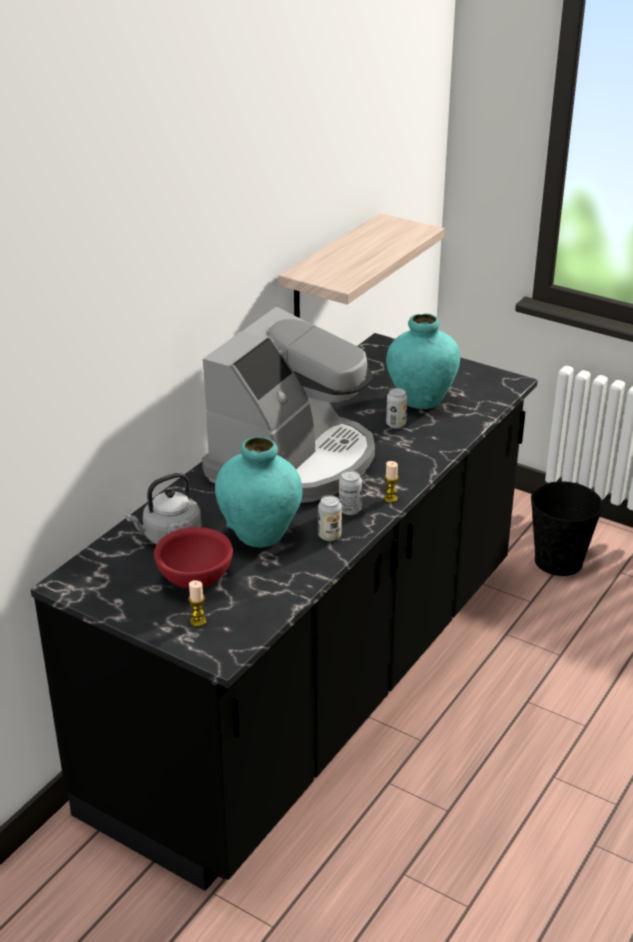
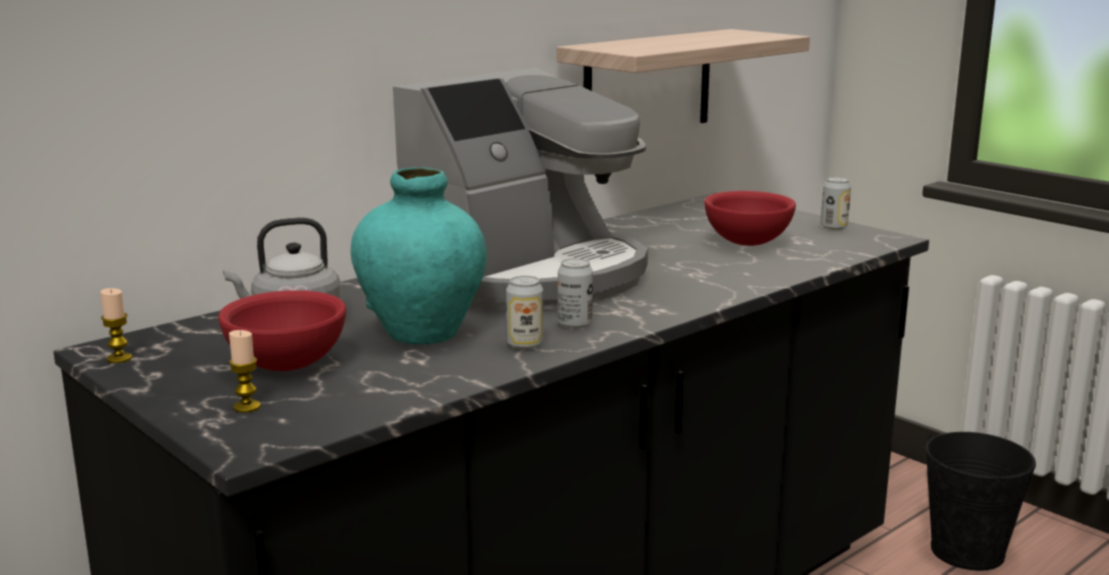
camera: 15 degrees right, 15 degrees down
(390, 498) = (644, 319): candle -> candle (119, 358)
(396, 424) = (697, 258): can -> can (833, 227)
(421, 400) = (746, 242): turquoise vase -> red bowl

